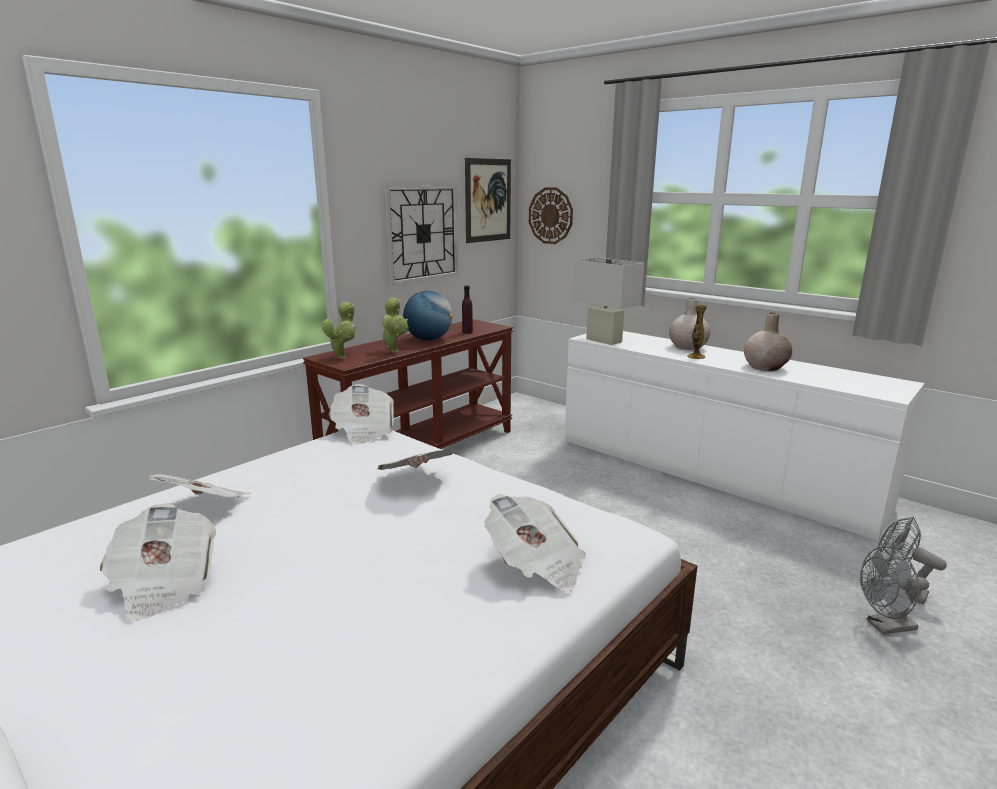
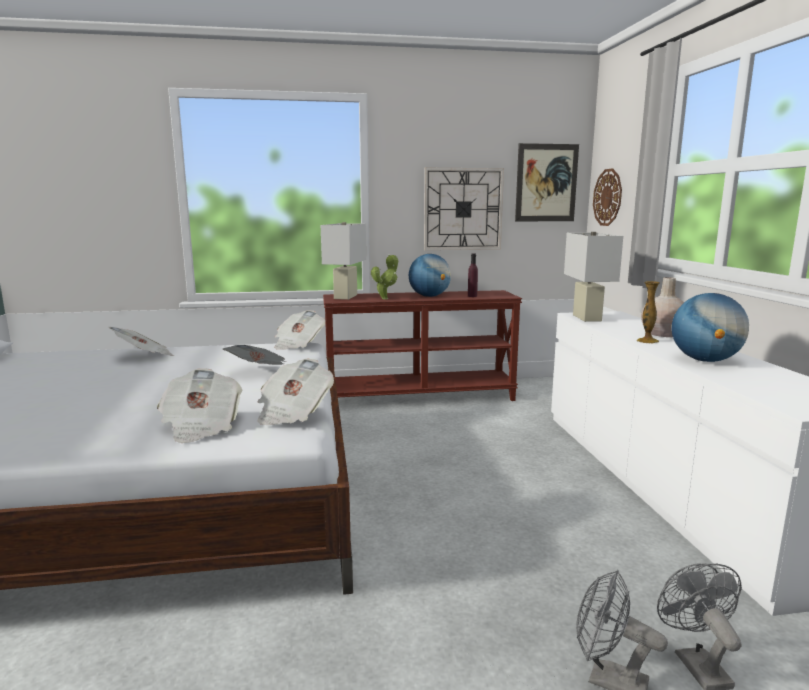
camera: 40 degrees right, 5 degrees down
(163, 584) = (61, 378): newspaper -> newspaper (293, 412)
(343, 356) = (345, 297): potted plant -> white table lamp
(765, 367) = (705, 360): beige vase -> globe

